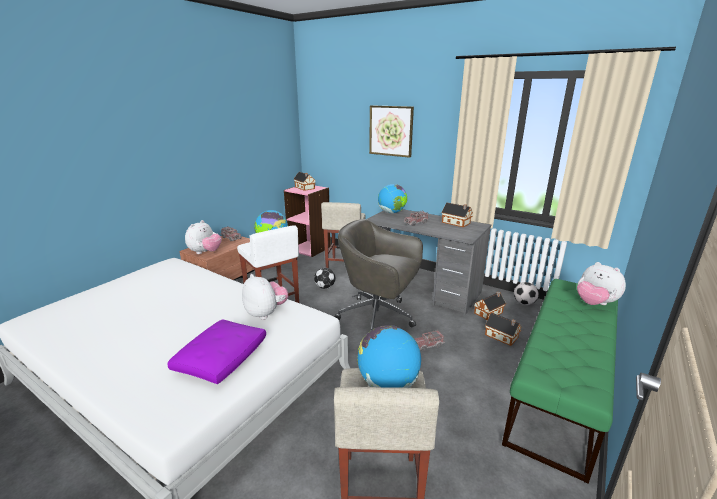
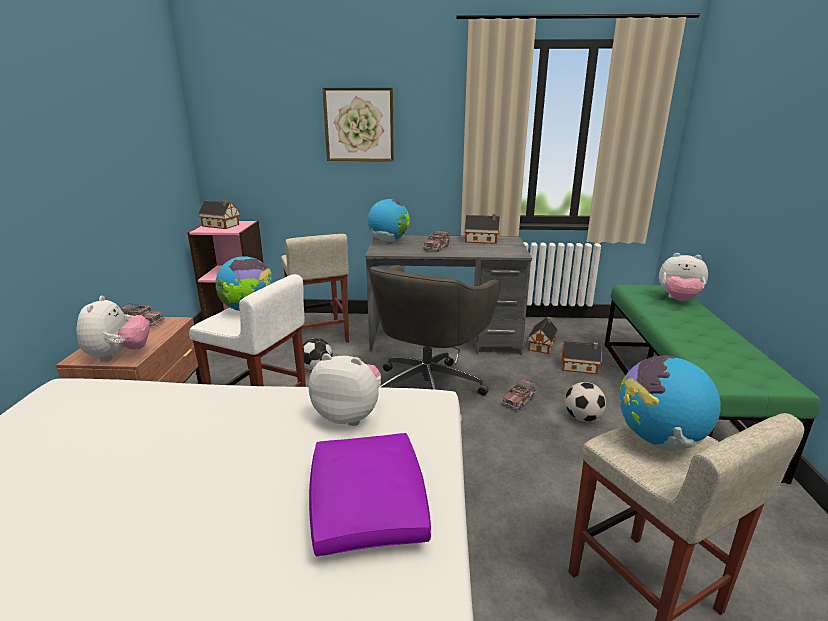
camera: 30 degrees left, 0 degrees up
(378, 317) = (428, 387): grey office chair -> grey office chair turned 60 degrees counterclockwise
(524, 303) = (563, 326): football -> football (582, 418)

